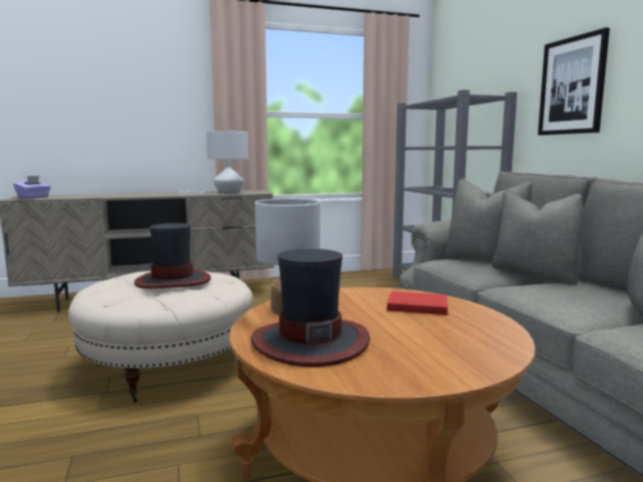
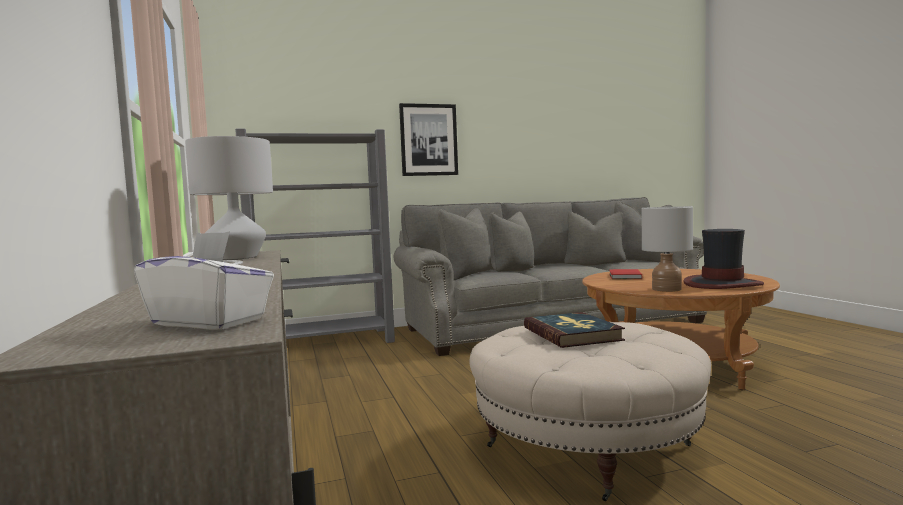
camera: 90 degrees left, 5 degrees down
(33, 197) = (210, 322): purple tissue box -> white tissue box
(173, 281) = (572, 334): hat -> book

